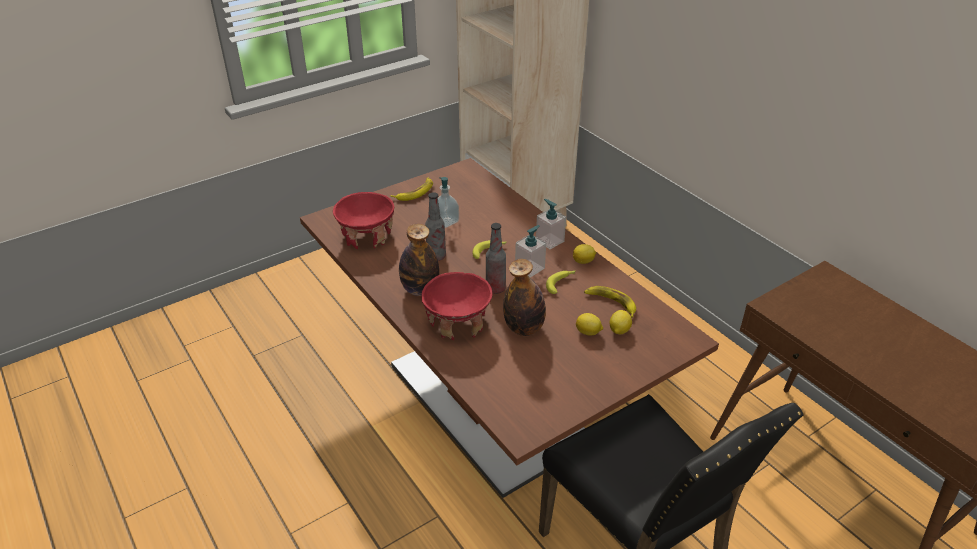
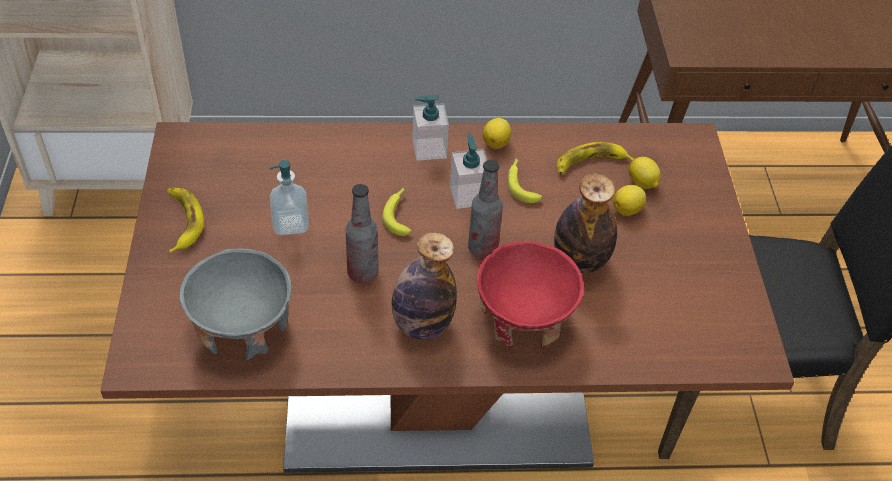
camera: 60 degrees left, 10 degrees up
(367, 237) = (242, 328): red bowl -> grey bowl

